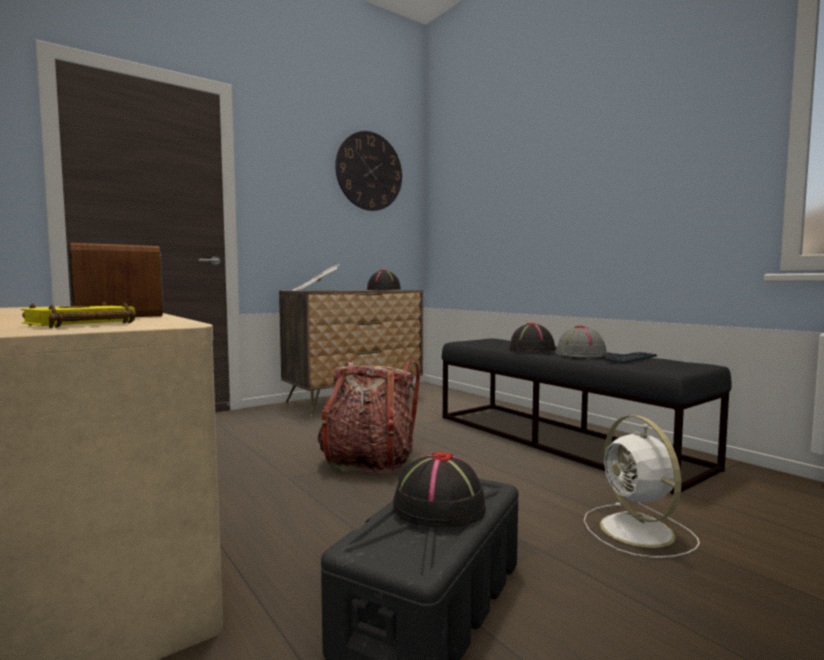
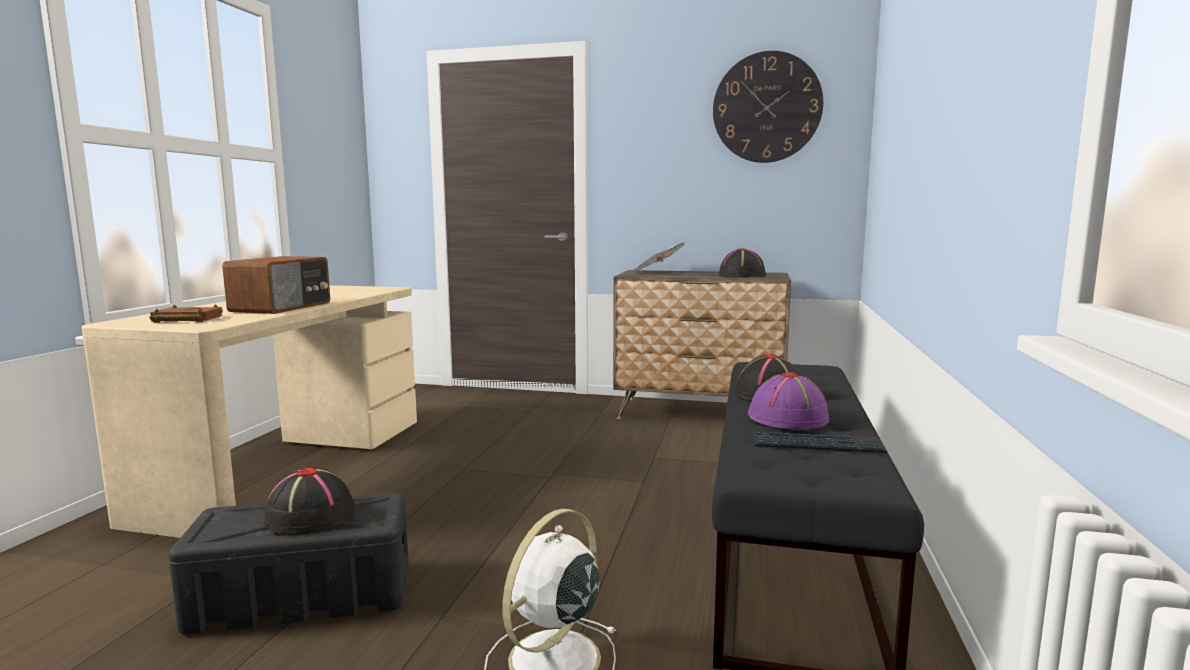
camera: 50 degrees right, 5 degrees up
(79, 324) = (185, 320): yellow book -> brown book
(369, 461) = (545, 479): backpack -> none
(581, 354) = (788, 419): grey hat -> purple hat

